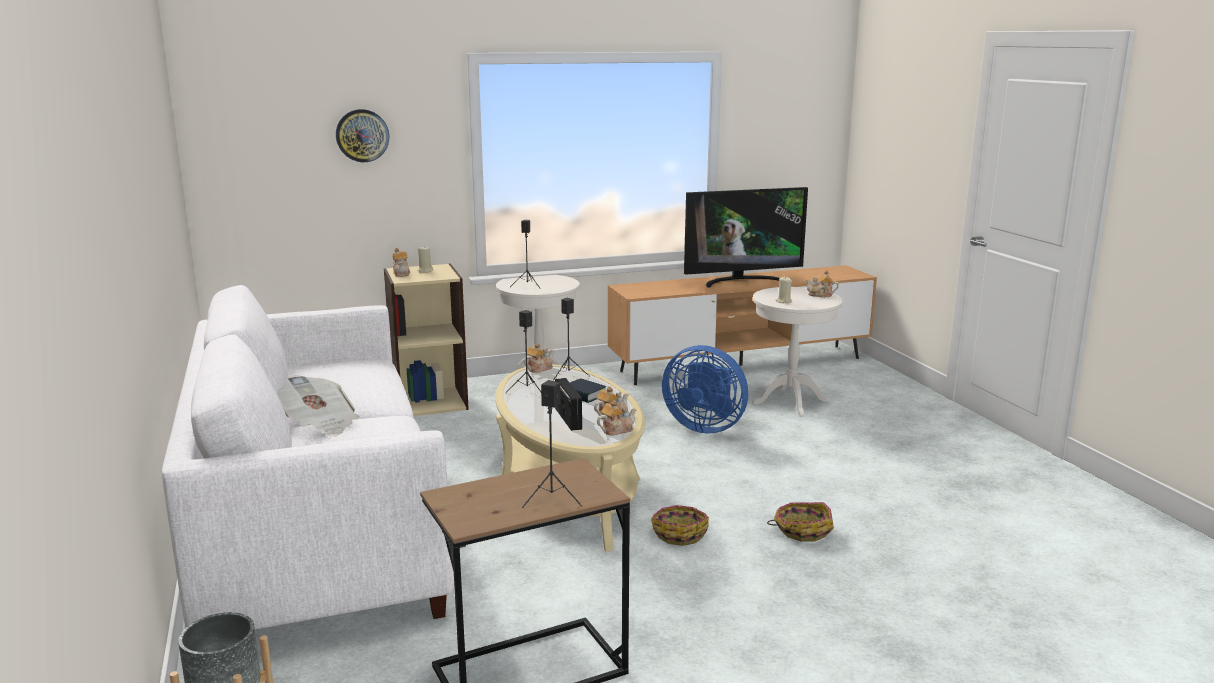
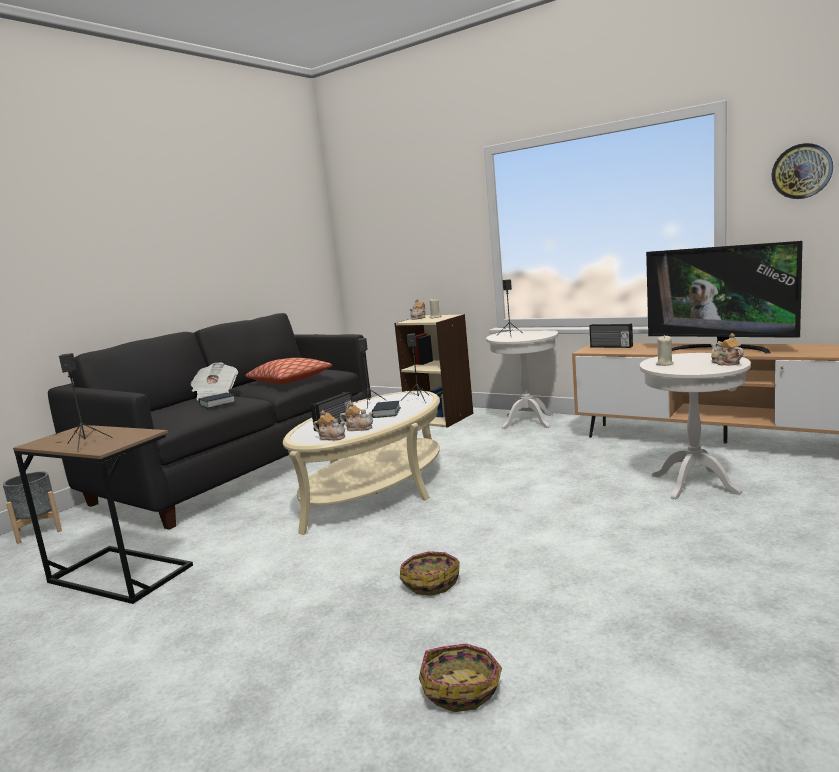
camera: 55 degrees right, 5 degrees down
(317, 529) = (241, 467): white sofa -> black sofa
(360, 384) = (290, 380): none -> pillow
(362, 135) = (420, 219): wall clock -> wall clock (801, 171)
(387, 432) = (217, 404): none -> book
(539, 369) = (415, 393): teapot -> none
(643, 288) = (611, 347): none -> radio
(679, 533) = (357, 543): basket -> basket (462, 688)
(704, 426) = (564, 480): blue fan -> none

